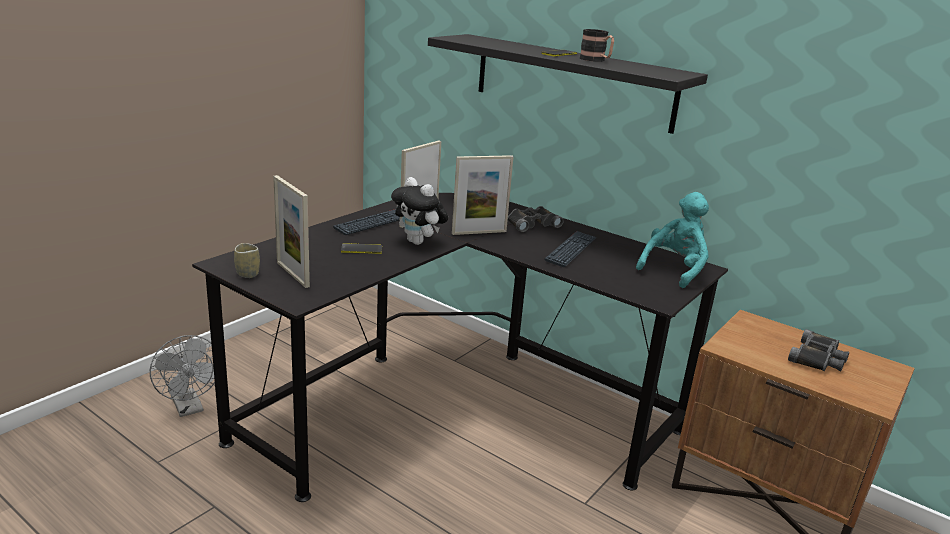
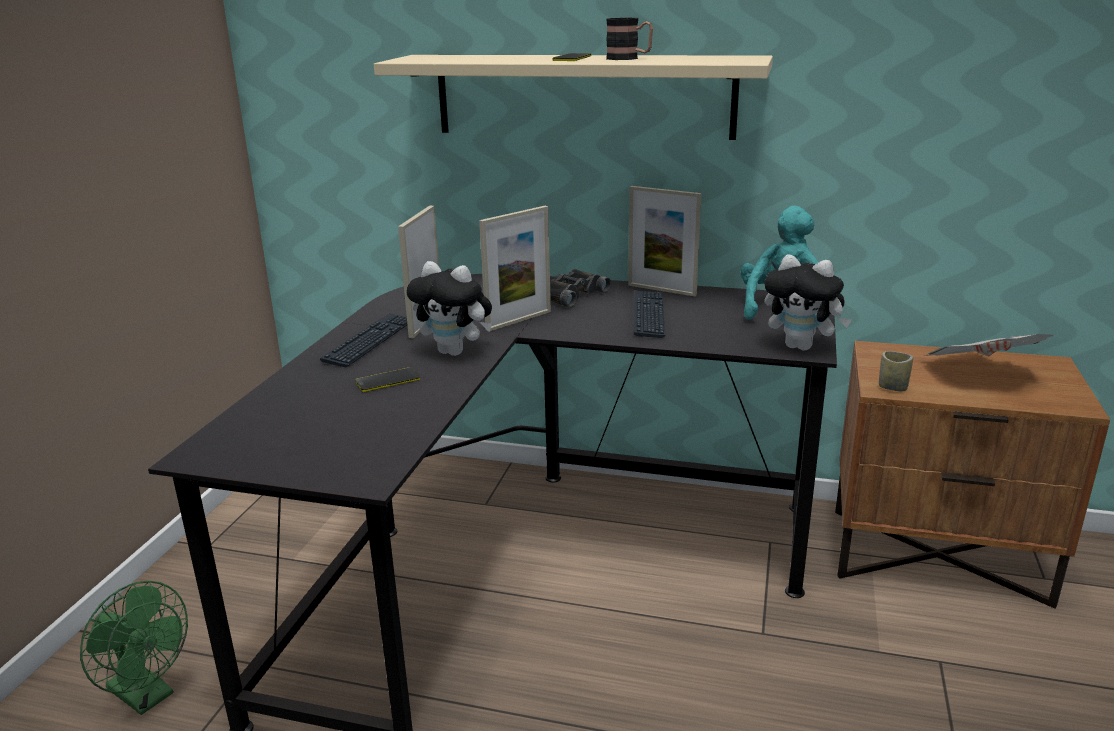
camera: 20 degrees left, 0 degrees up
(189, 408) = (148, 696): grey fan -> green fan
(247, 274) = (253, 460): cup -> cup (892, 387)
(292, 274) = (322, 442): picture frame -> picture frame (661, 290)
(572, 81) = (583, 96): black shelf -> beige shelf
(658, 298) = (802, 347): none -> plush toy
(817, 358) = (980, 373): black binoculars -> newspaper

